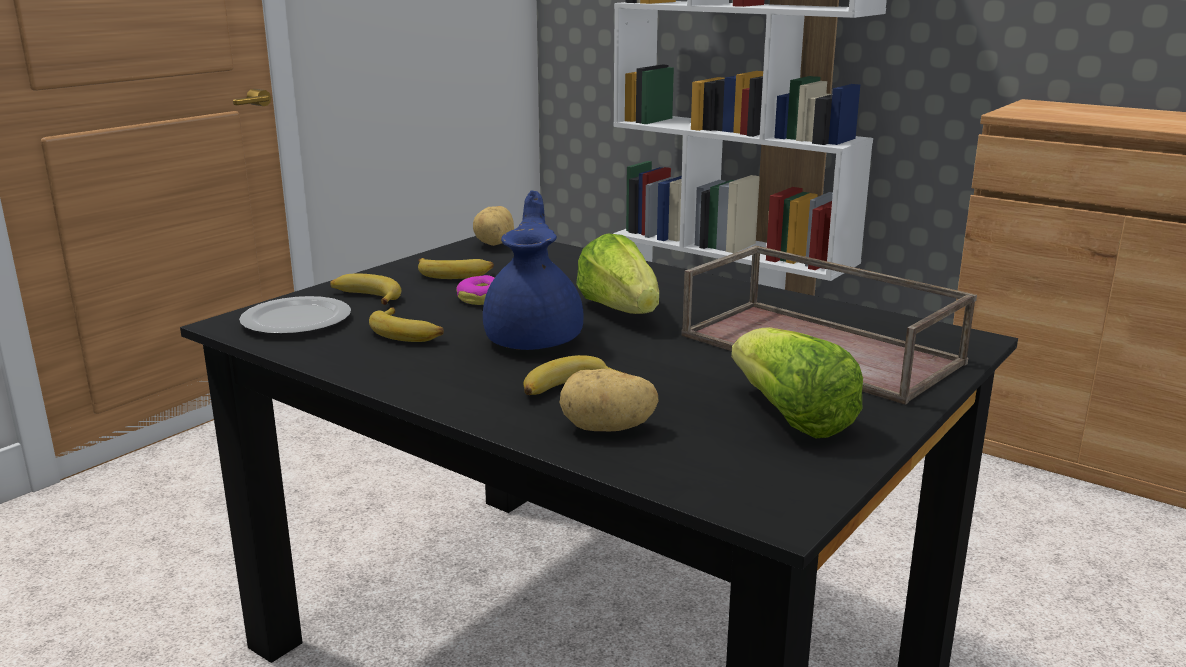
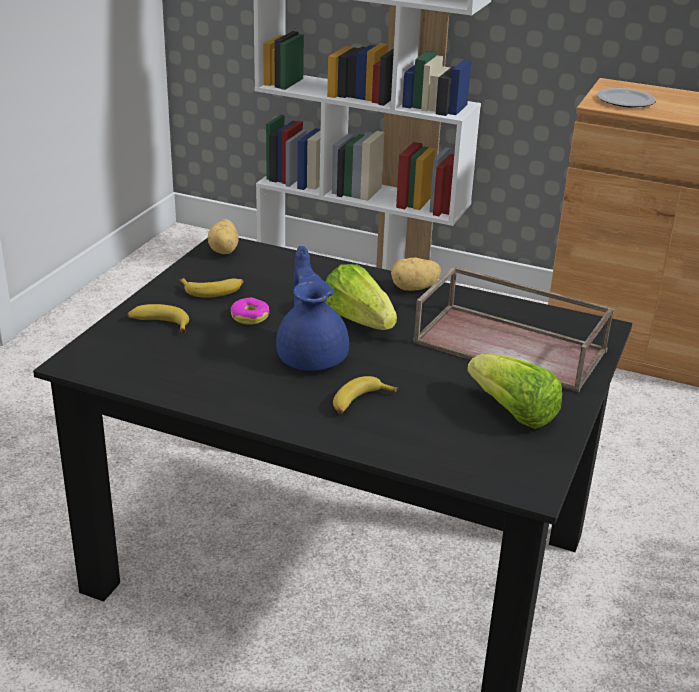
camera: 15 degrees left, 10 degrees up
(297, 321) = (123, 355): plate -> plate (626, 101)
(407, 333) = (216, 360): banana -> none
(607, 429) = (403, 435): potato -> potato (414, 288)

